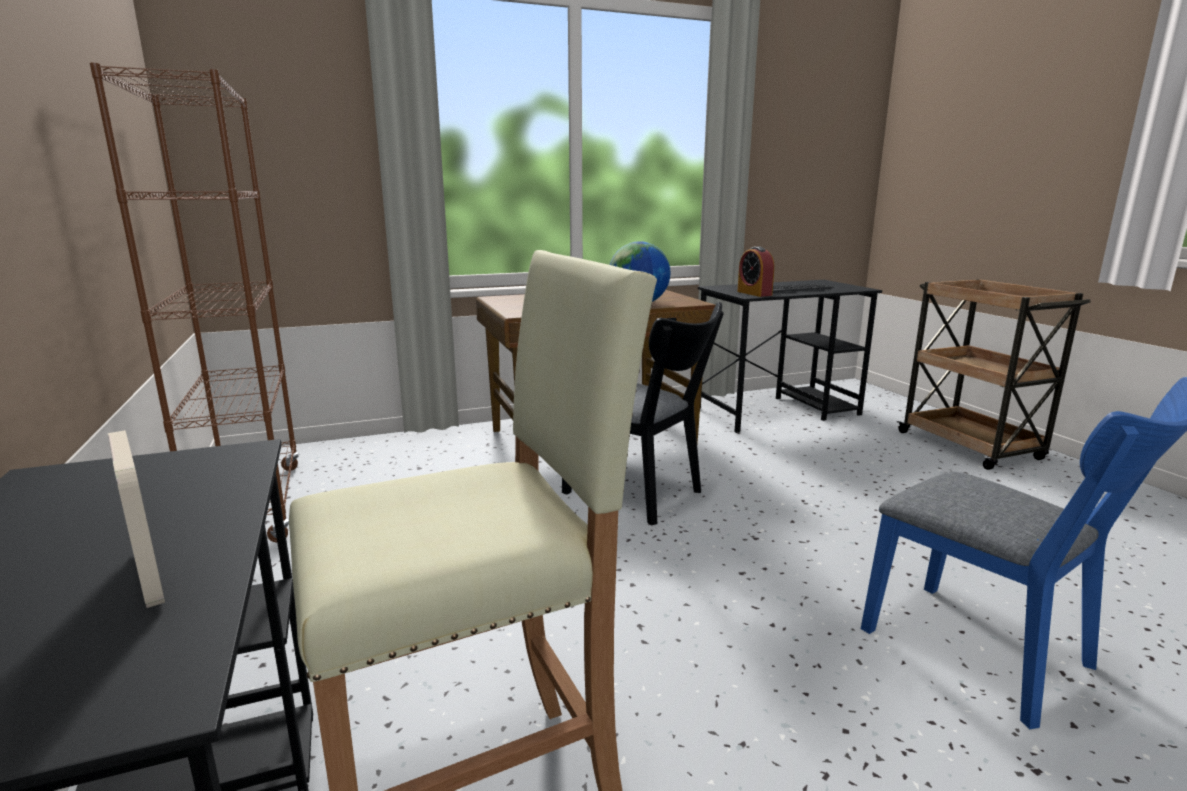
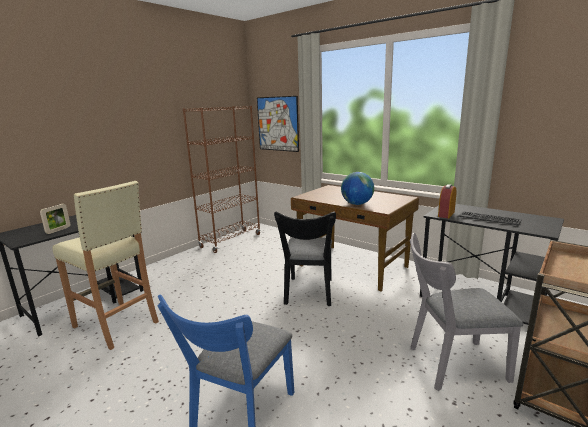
camera: 60 degrees right, 0 degrees up
(281, 163) = (277, 124): none -> picture
(902, 469) = (450, 364): none -> grey chair

